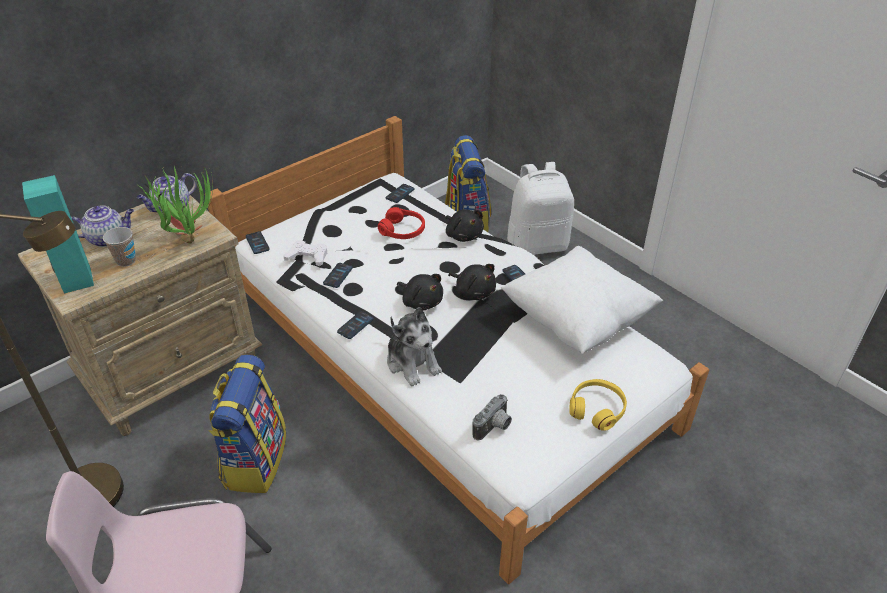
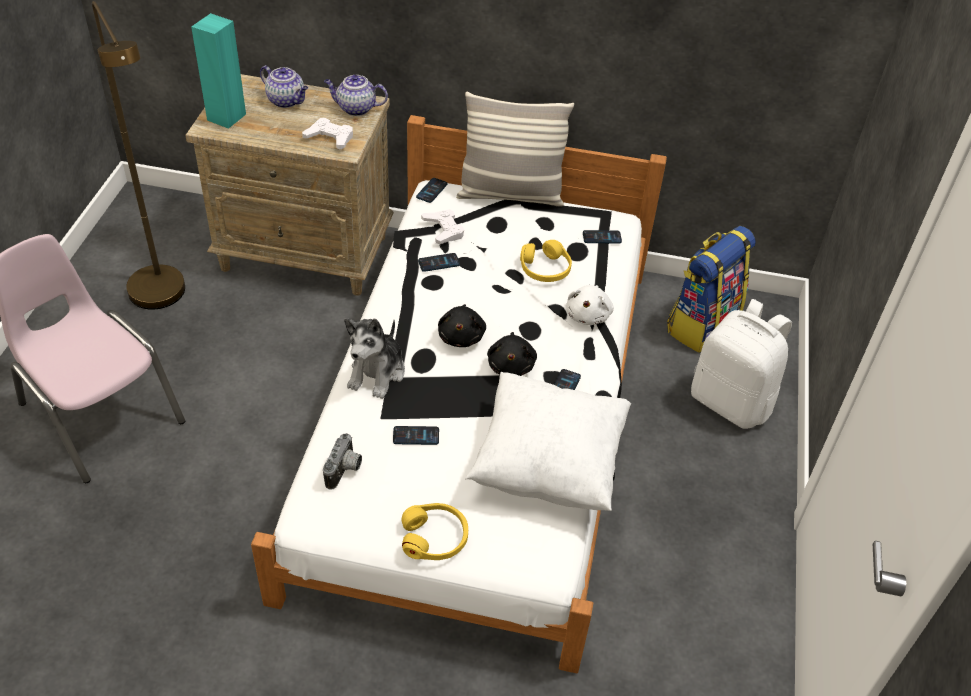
camera: 50 degrees right, 5 degrees up
(126, 261) = (270, 126): cup -> none
(187, 236) = (330, 138): potted plant -> white game controller
(254, 459) = (260, 359): backpack -> none
(309, 210) = (510, 195): none -> pillow
(355, 325) = (387, 310): phone -> phone (416, 436)
(403, 230) = (545, 269): red headphones -> yellow headphones
(463, 235) = (588, 315): black plush toy -> white plush toy
(494, 428) = (345, 471): camera -> camera turned 75 degrees counterclockwise

